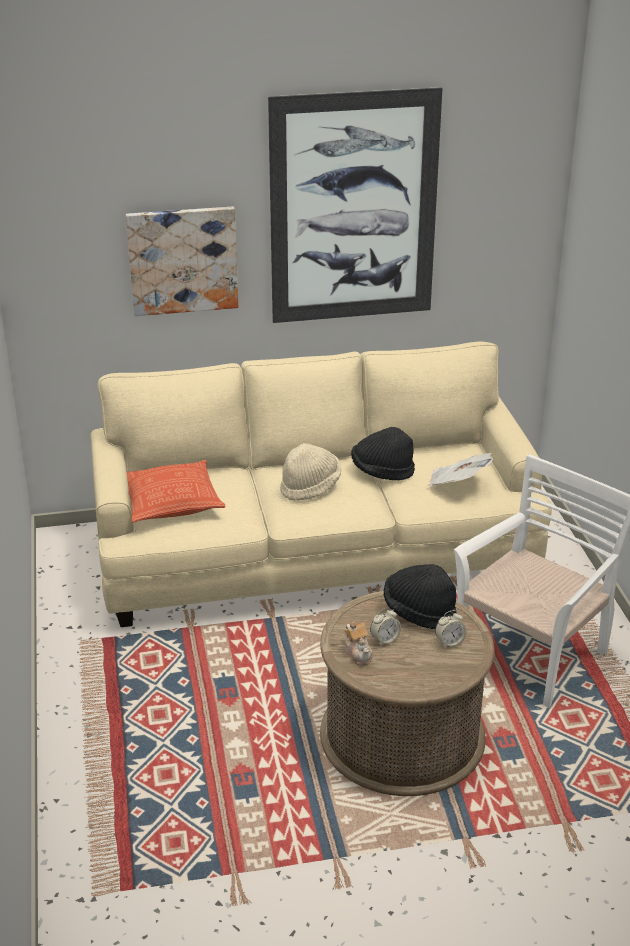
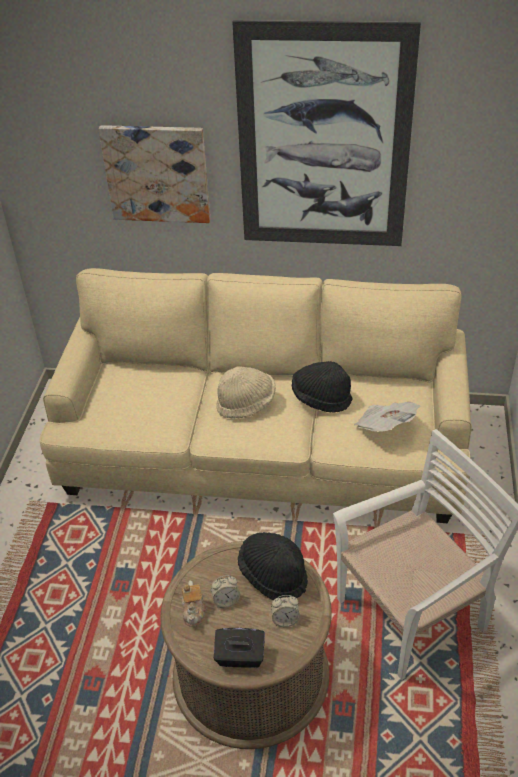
camera: 20 degrees right, 10 degrees up
(172, 504) = (120, 398): orange pillow -> none
(424, 677) = (240, 657): none -> black tissue box

